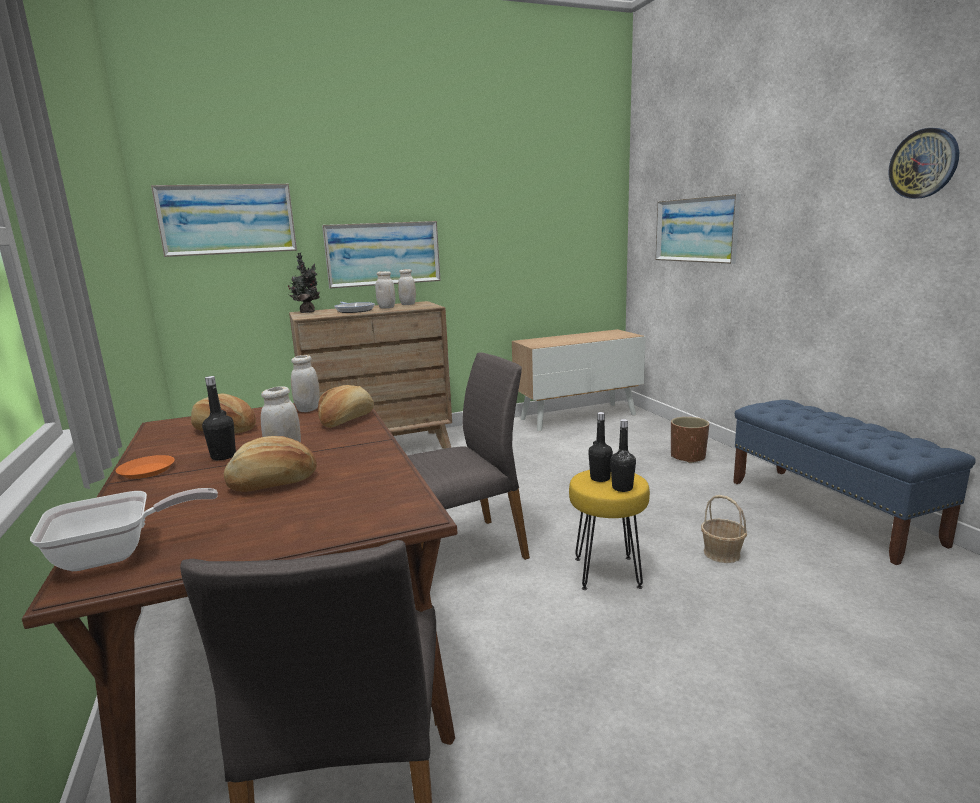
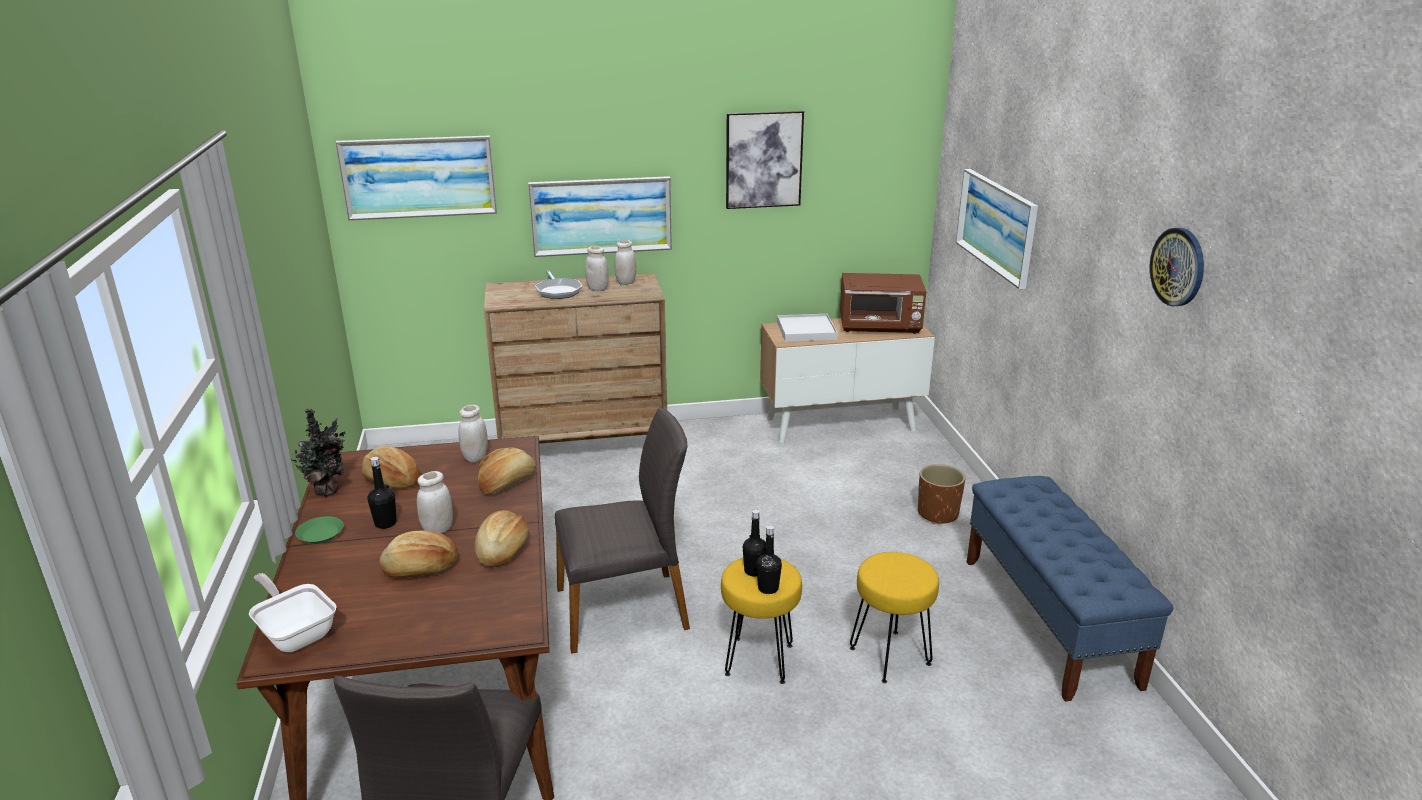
camera: 10 degrees right, 10 degrees up
(117, 554) = (296, 633): frying pan -> frying pan turned 120 degrees counterclockwise
(147, 471) = (320, 533): orange plate -> green plate
(308, 312) = (506, 287): potted plant -> potted plant (327, 490)
(363, 460) = (502, 550): none -> bread
(505, 208) = (763, 159): none -> picture
(549, 340) = (806, 331): none -> white tray
(602, 335) = (880, 327): none -> brown microwave
(722, 554) = (889, 657): basket -> yellow stool

